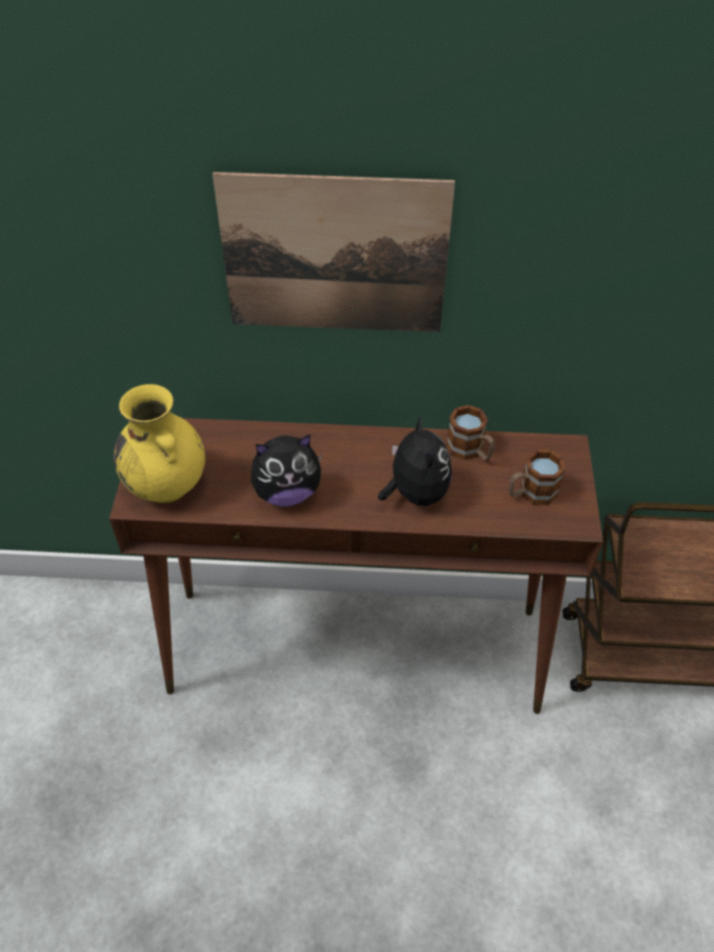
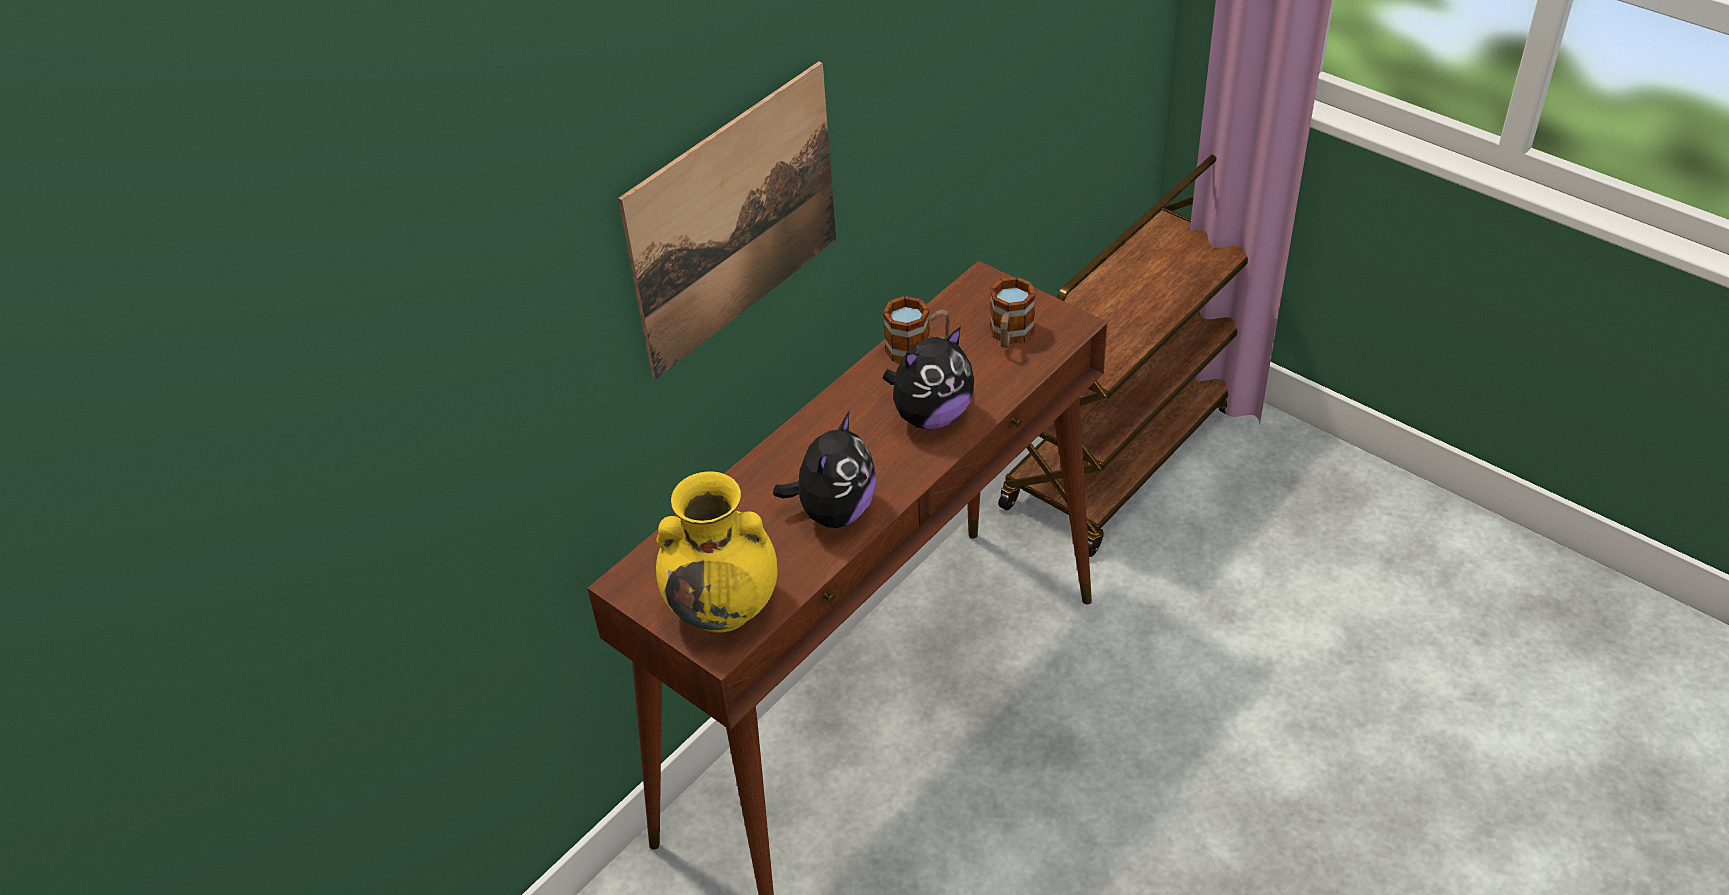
camera: 50 degrees left, 5 degrees down
(415, 493) = (931, 415): plush toy -> plush toy turned 120 degrees clockwise

